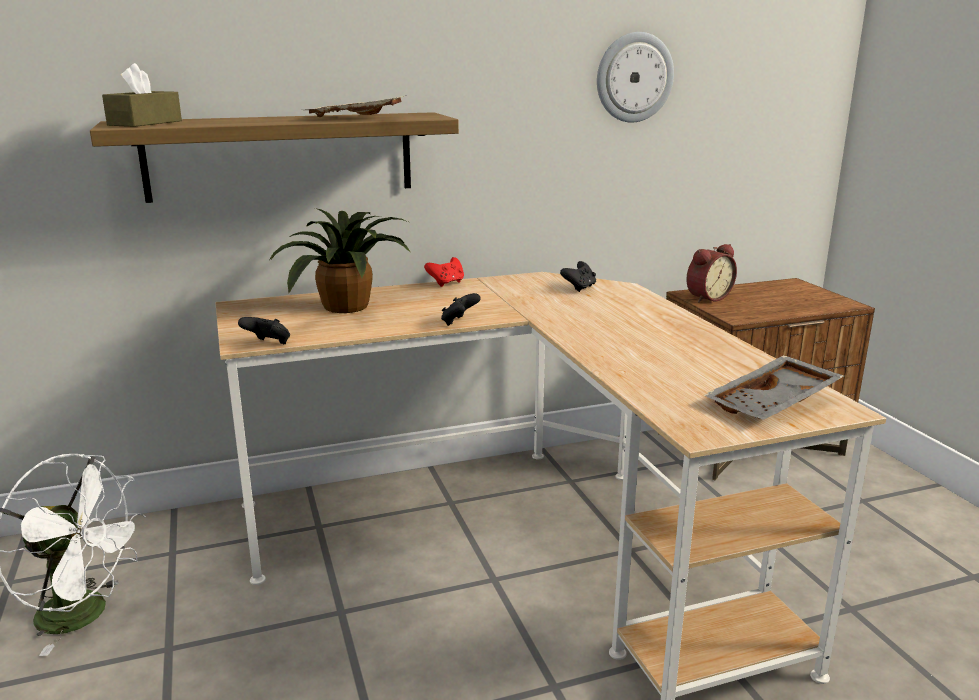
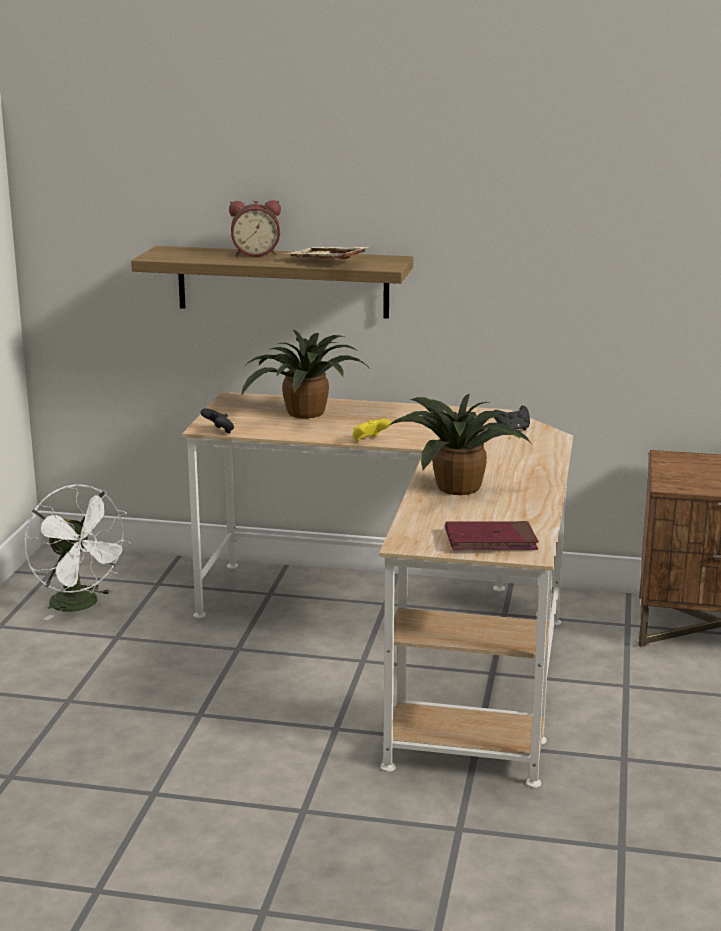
camera: 30 degrees right, 0 degrees up
(145, 123) = (176, 253): brown tissue box -> none
(446, 283) = (410, 406): red game controller -> none
(459, 322) = (369, 441): black game controller -> yellow game controller
(628, 351) = (457, 486): none -> potted plant
(634, 77) = (613, 237): wall clock -> none
(706, 297) = (677, 463): alarm clock -> alarm clock (256, 253)
(774, 404) = (490, 541): grey tray -> red book

